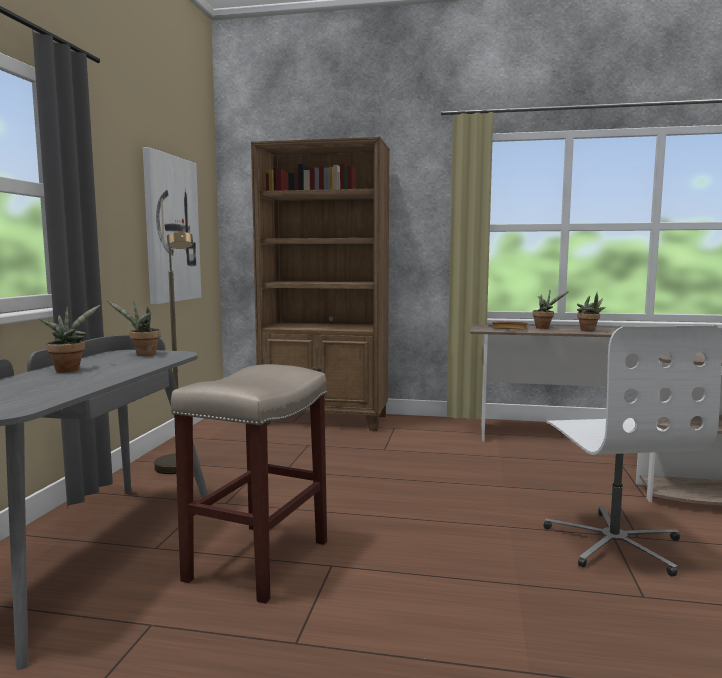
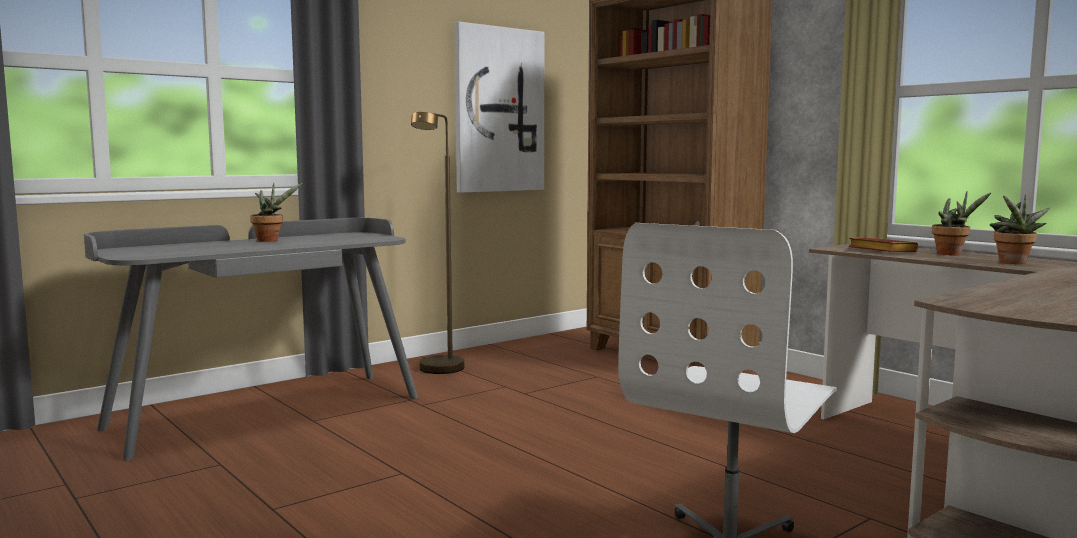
camera: 40 degrees right, 0 degrees up
(143, 354) = (360, 236): potted plant -> none
(258, 561) = (357, 452): beige stool -> none

